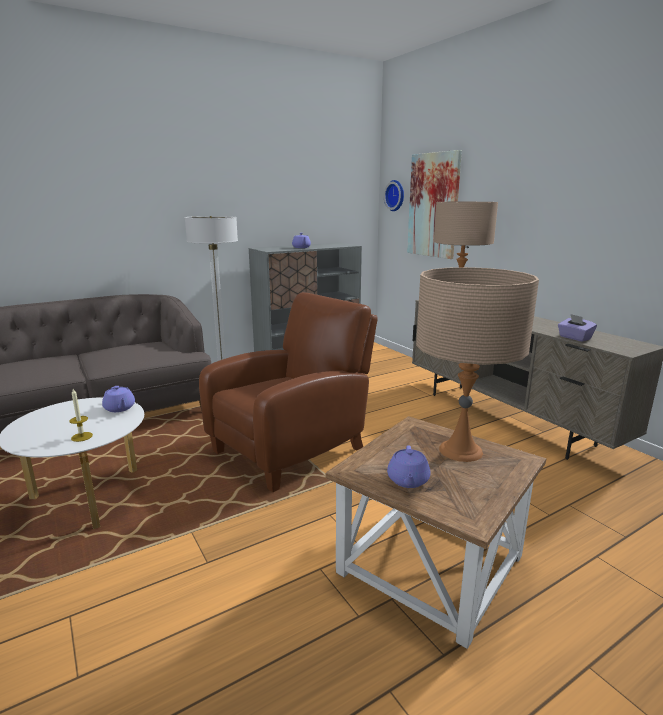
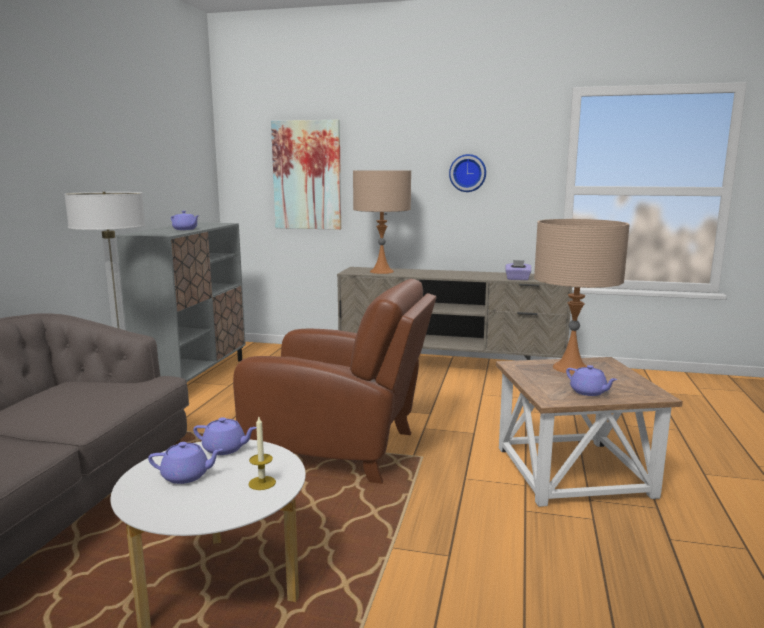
camera: 45 degrees left, 5 degrees down
(72, 416) = (187, 476): none -> purple teapot
(293, 448) = (339, 449): brown armchair -> brown armchair turned 105 degrees clockwise
(396, 195) = (247, 165): wall clock -> wall clock (467, 173)

